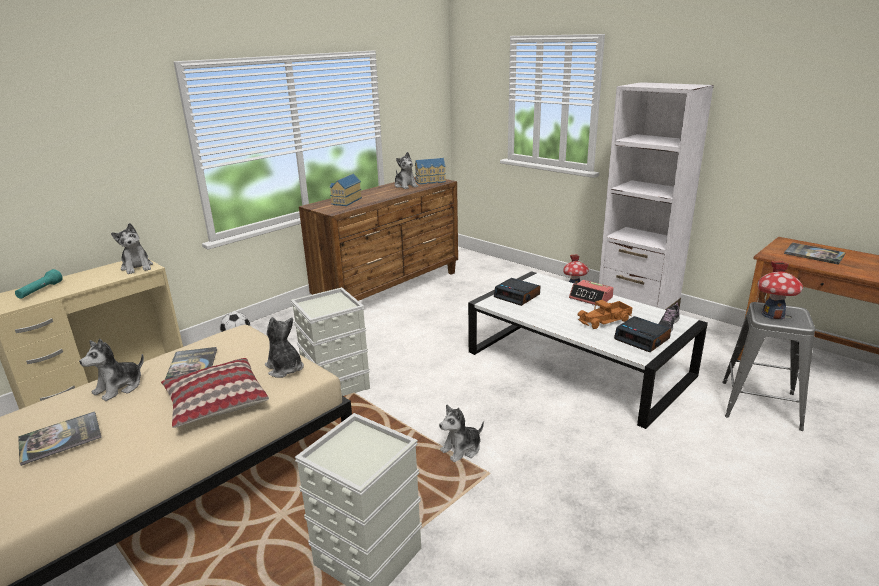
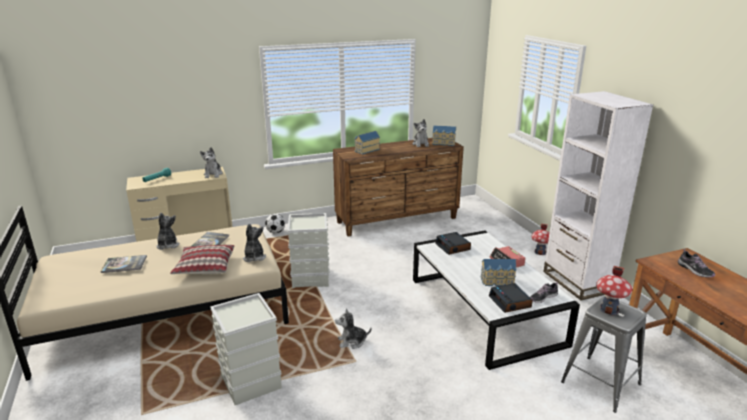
camera: 25 degrees right, 0 degrees up
(119, 387) = (167, 245): plush toy -> plush toy turned 105 degrees clockwise
(605, 321) = (498, 281): toy truck -> toy house
(814, 254) = (694, 270): book -> shoe

